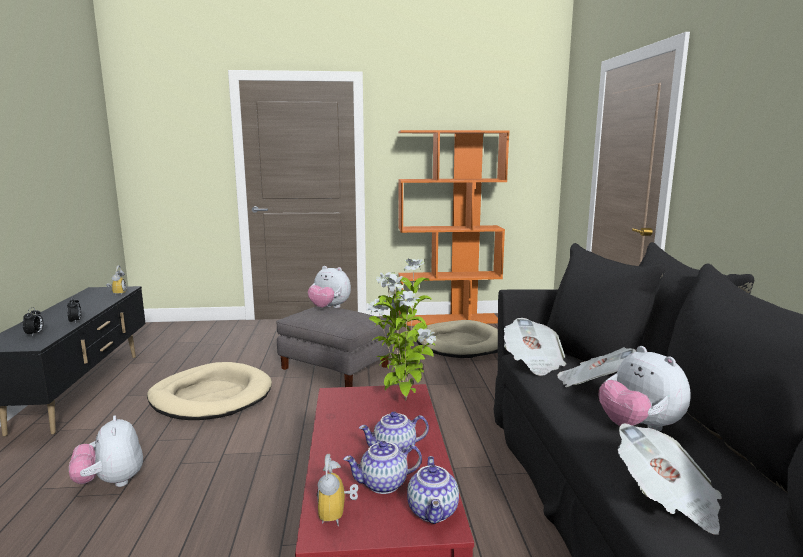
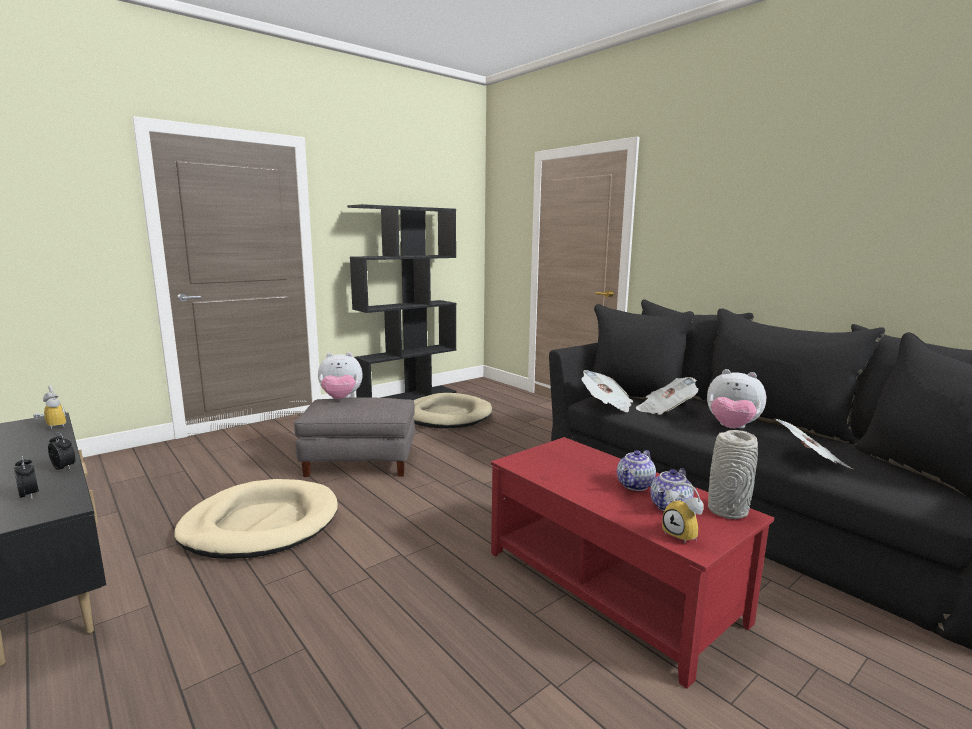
camera: 35 degrees left, 0 degrees up
(111, 482) = (274, 643): plush toy -> none
(403, 400) = (572, 451): potted plant -> none
(434, 512) = (727, 510): teapot -> grey vase
(449, 320) = (408, 398): orange bookcase -> black bookcase

